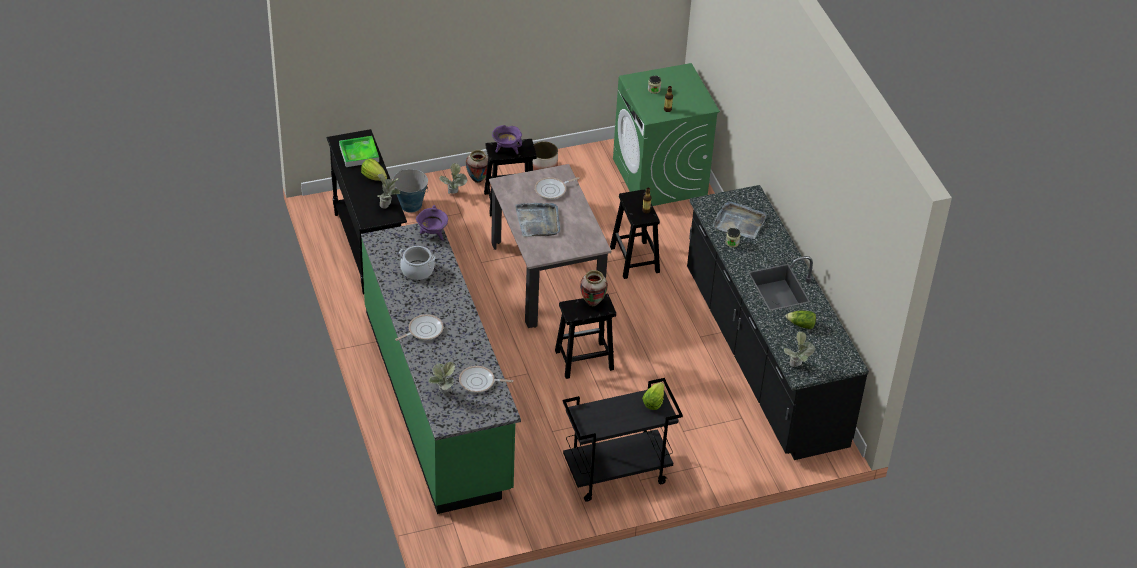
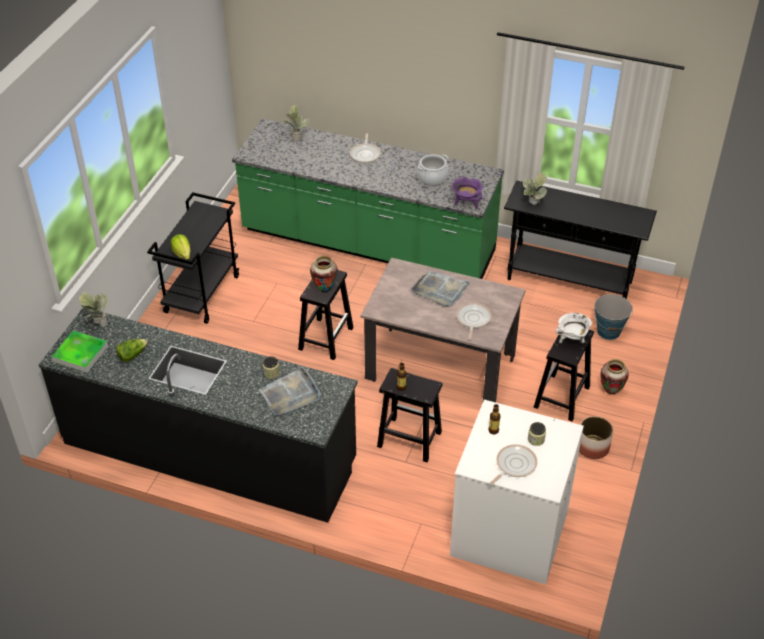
camera: 130 degrees right, 0 degrees up
(359, 153) = (616, 217): tray -> tray (80, 354)
(374, 177) = (576, 213): lettuce -> none
(453, 194) = (602, 365): potted plant -> none
(479, 382) = (286, 156): frying pan -> frying pan (514, 465)
(507, 149) = (572, 340): purple cooking pot -> white cooking pot
(660, 177) = (508, 533): green washing machine -> white washing machine

